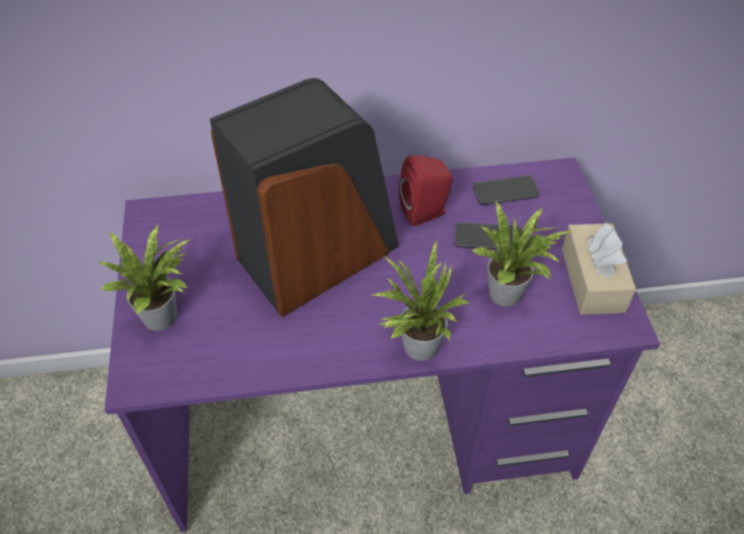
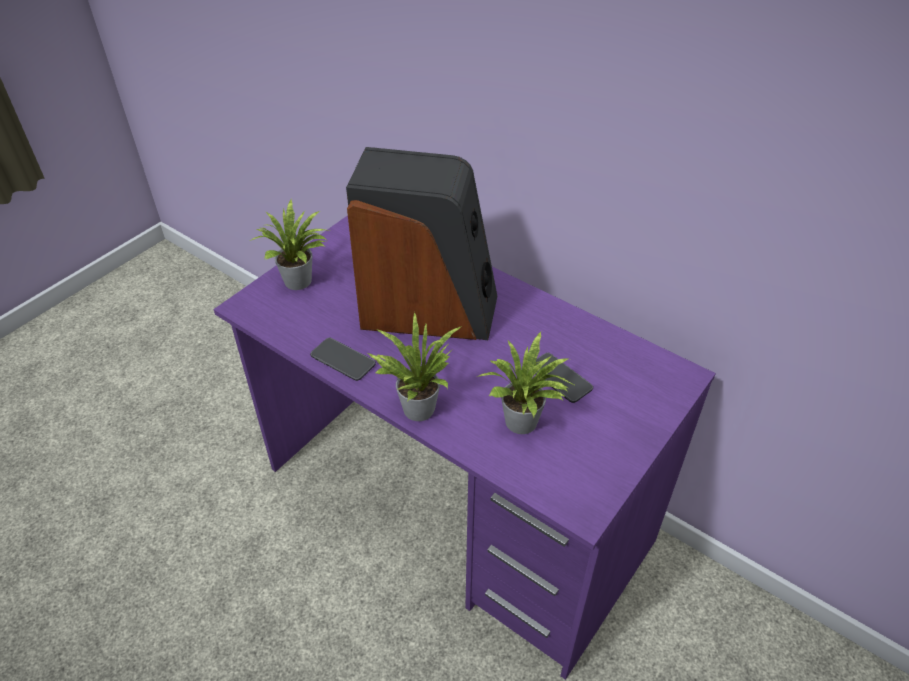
camera: 45 degrees right, 5 degrees down
(426, 212) = (537, 332): red speaker -> none
(505, 191) = (619, 358): phone -> phone (343, 360)
(592, 280) = (601, 463): beige tissue box -> none

